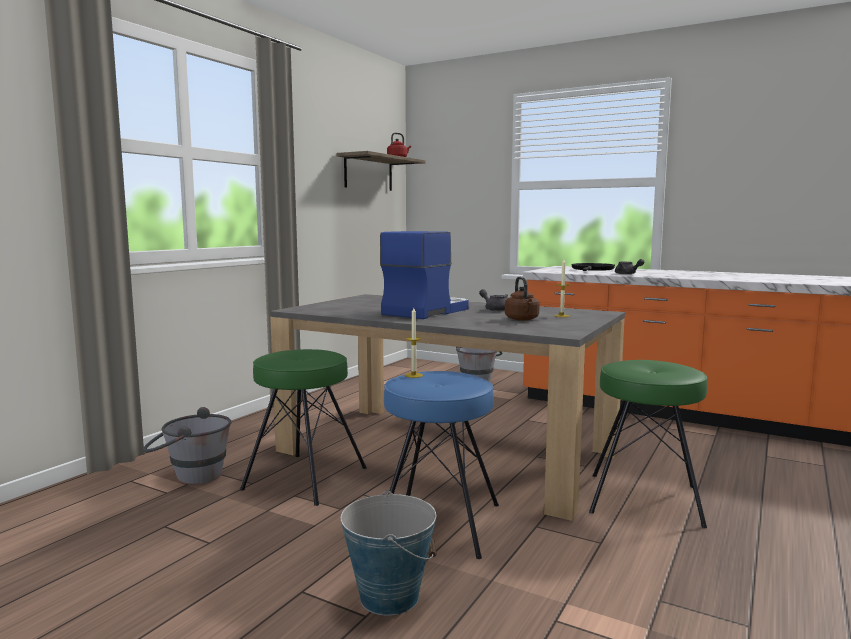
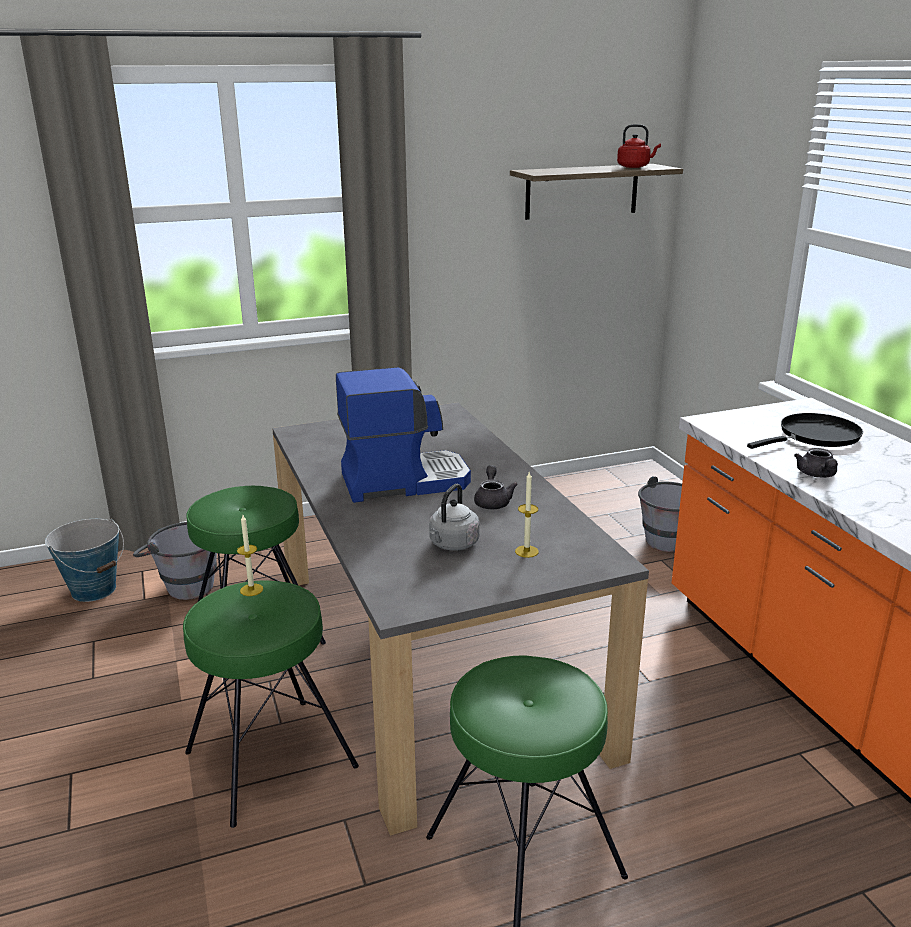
camera: 40 degrees right, 15 degrees up
(389, 596) = (109, 821): bucket -> bucket (94, 590)
(438, 523) = (270, 758): blue stool -> green stool
(522, 319) = (452, 545): brown kettle -> grey kettle

